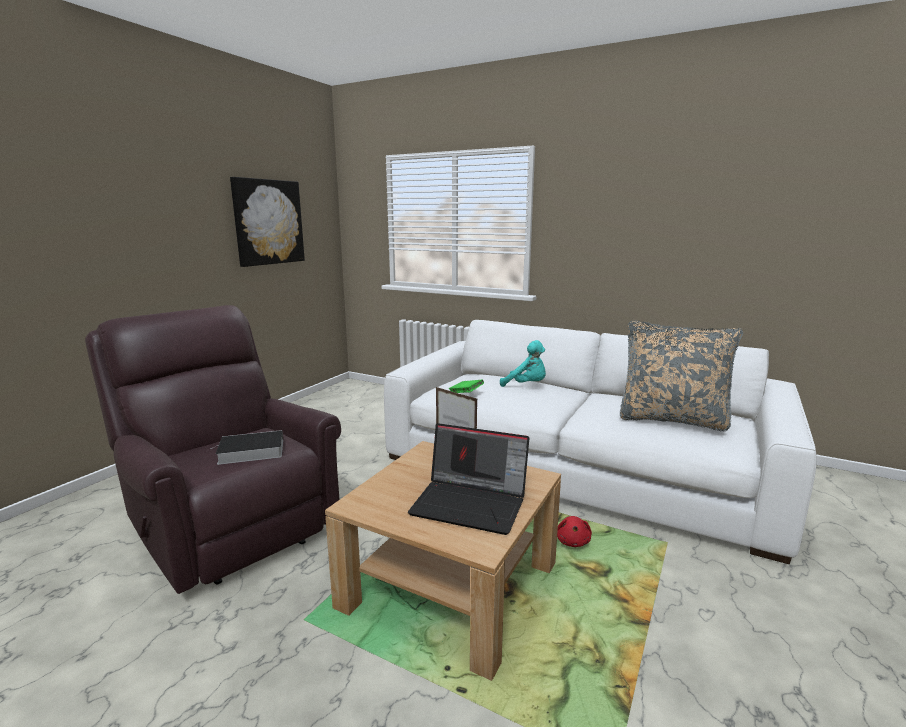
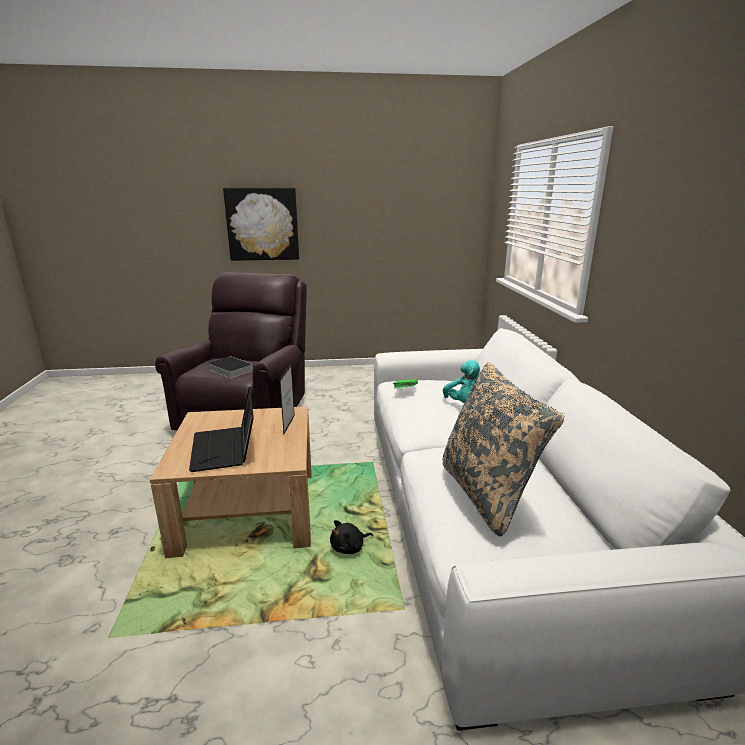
camera: 55 degrees right, 5 degrees up
(268, 222) = (403, 211): picture -> picture (262, 224)
(572, 541) = (349, 547): red plush toy -> black plush toy

